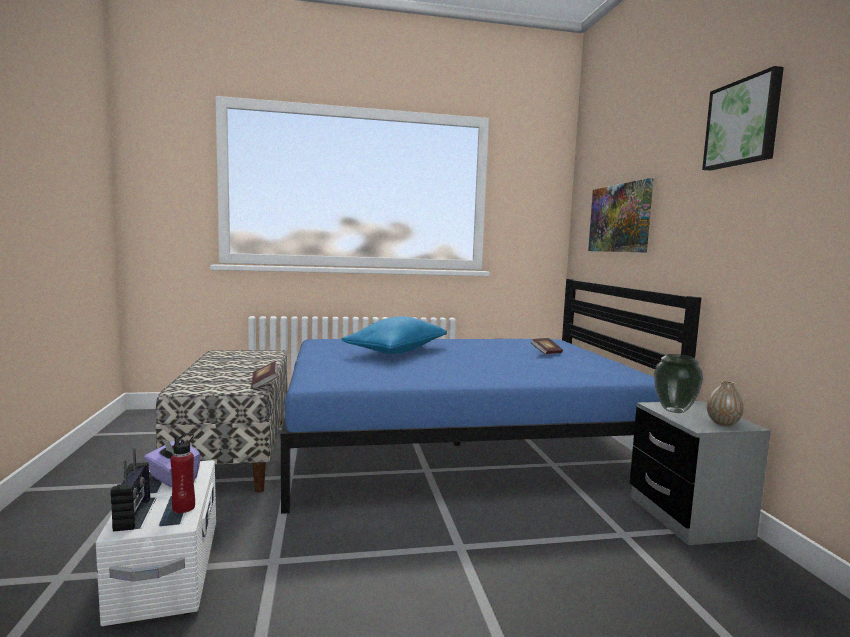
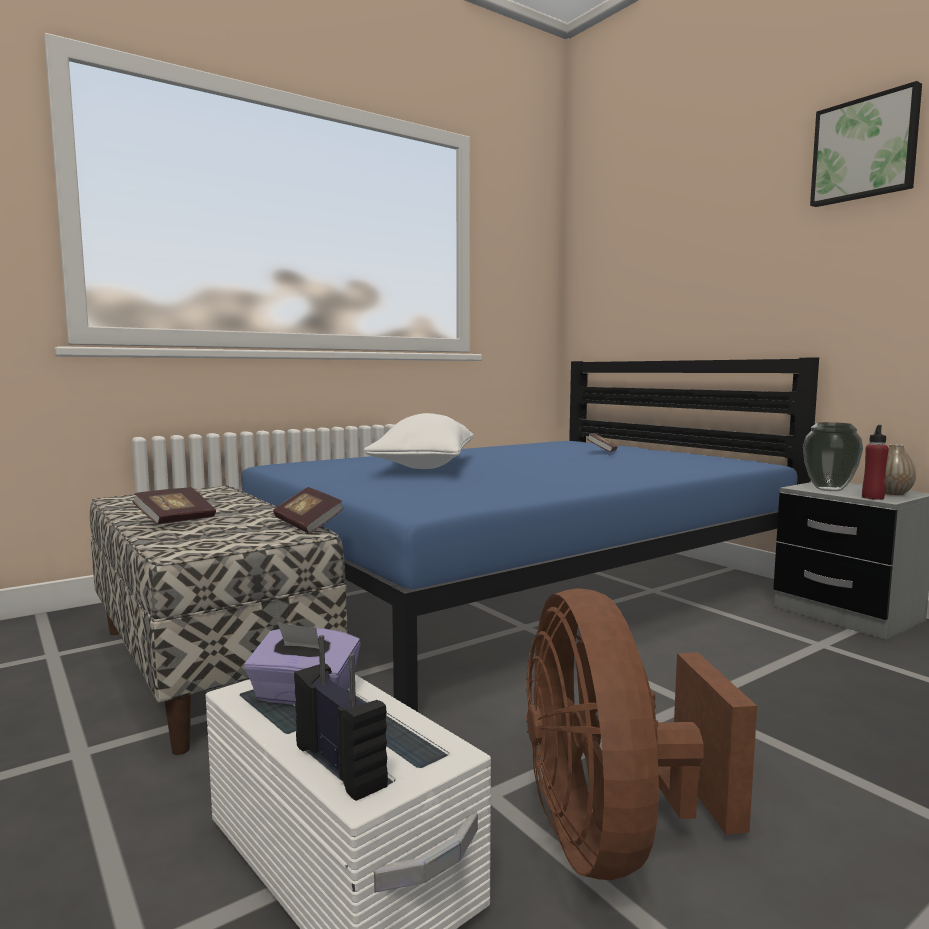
camera: 25 degrees left, 0 degrees up
(184, 508) = (410, 731): red bottle -> red bottle (873, 497)
(215, 370) = (176, 520): none -> book
(301, 604) = (612, 837): none -> brown fan
(397, 351) = (424, 466): blue pillow -> white pillow
(620, 218) = (661, 276): picture -> none

